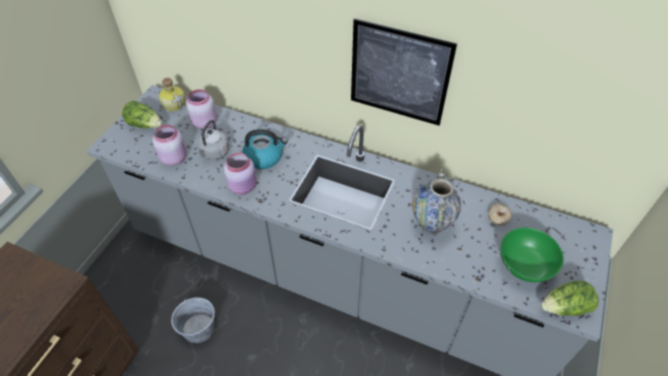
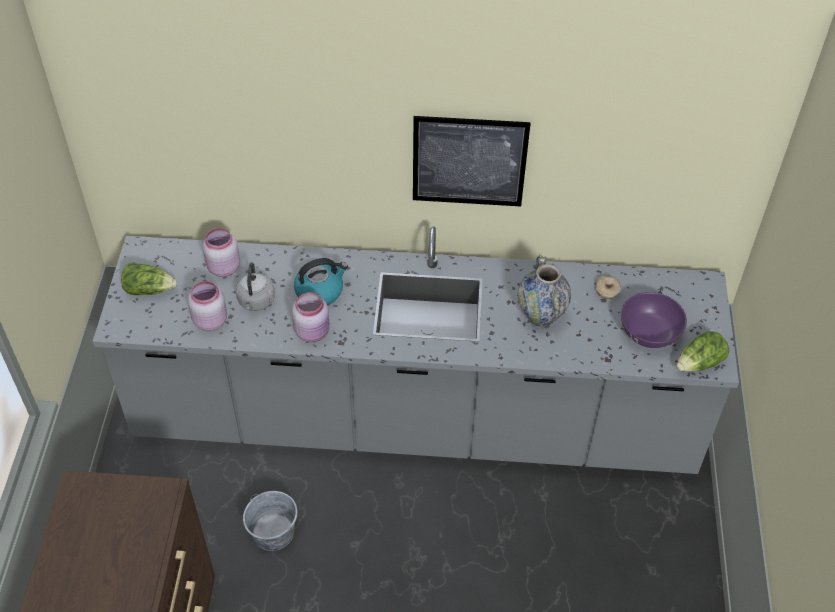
camera: 20 degrees left, 0 degrees up
(174, 104) = (171, 253): bottle -> none
(524, 266) = (649, 334): green bowl -> purple bowl

